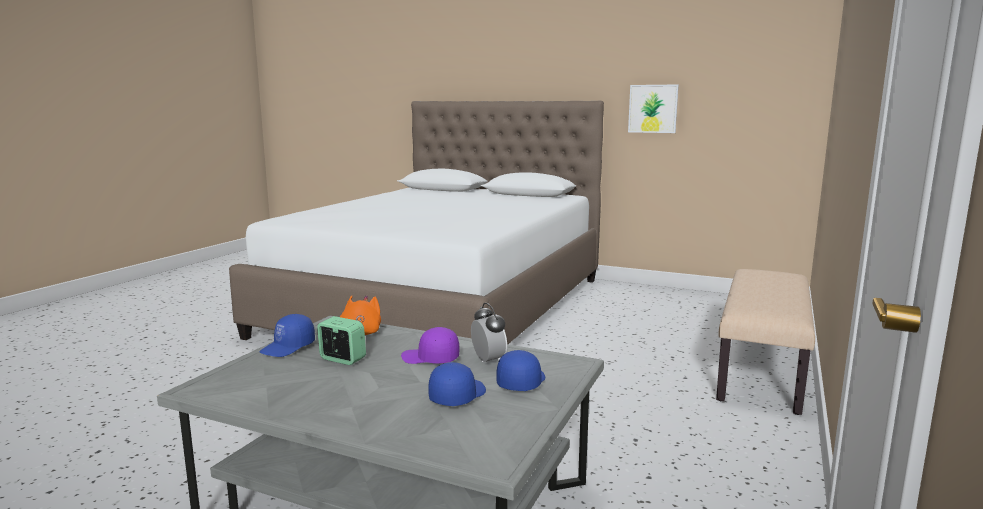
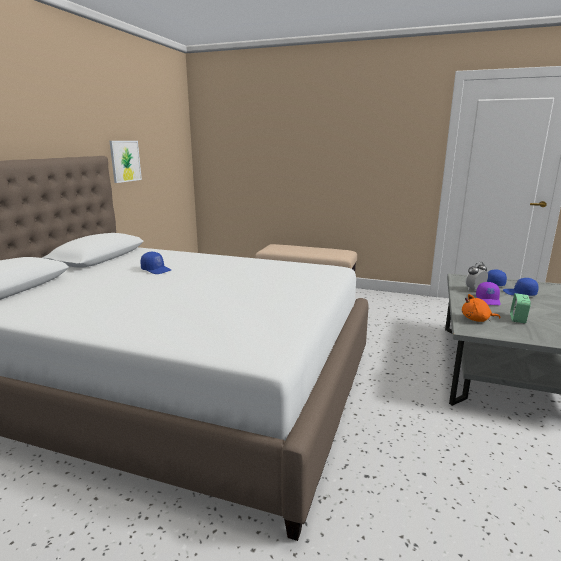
camera: 95 degrees left, 5 degrees up
(288, 347) = (525, 335): blue cap -> blue cap (156, 270)

